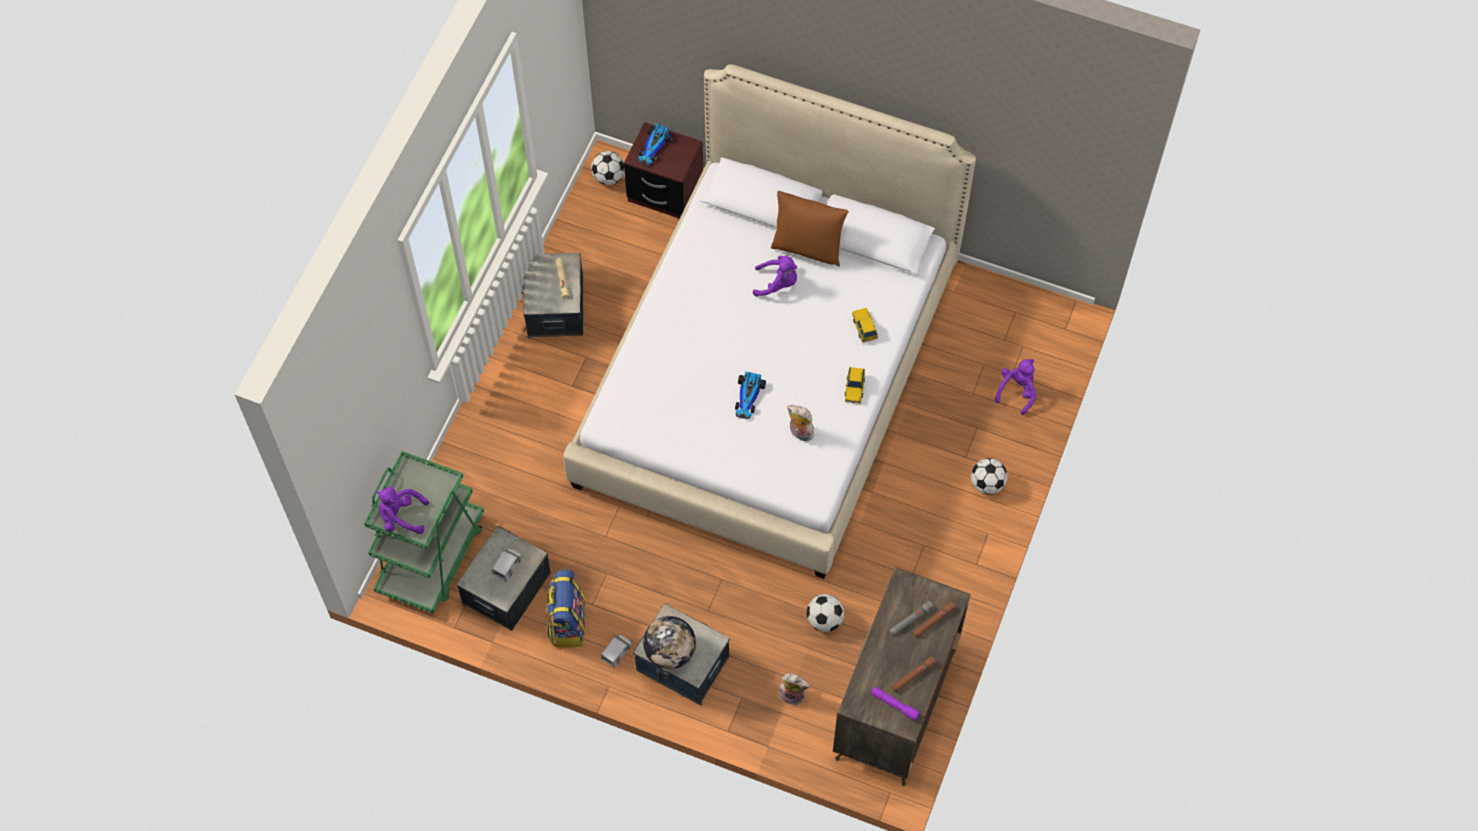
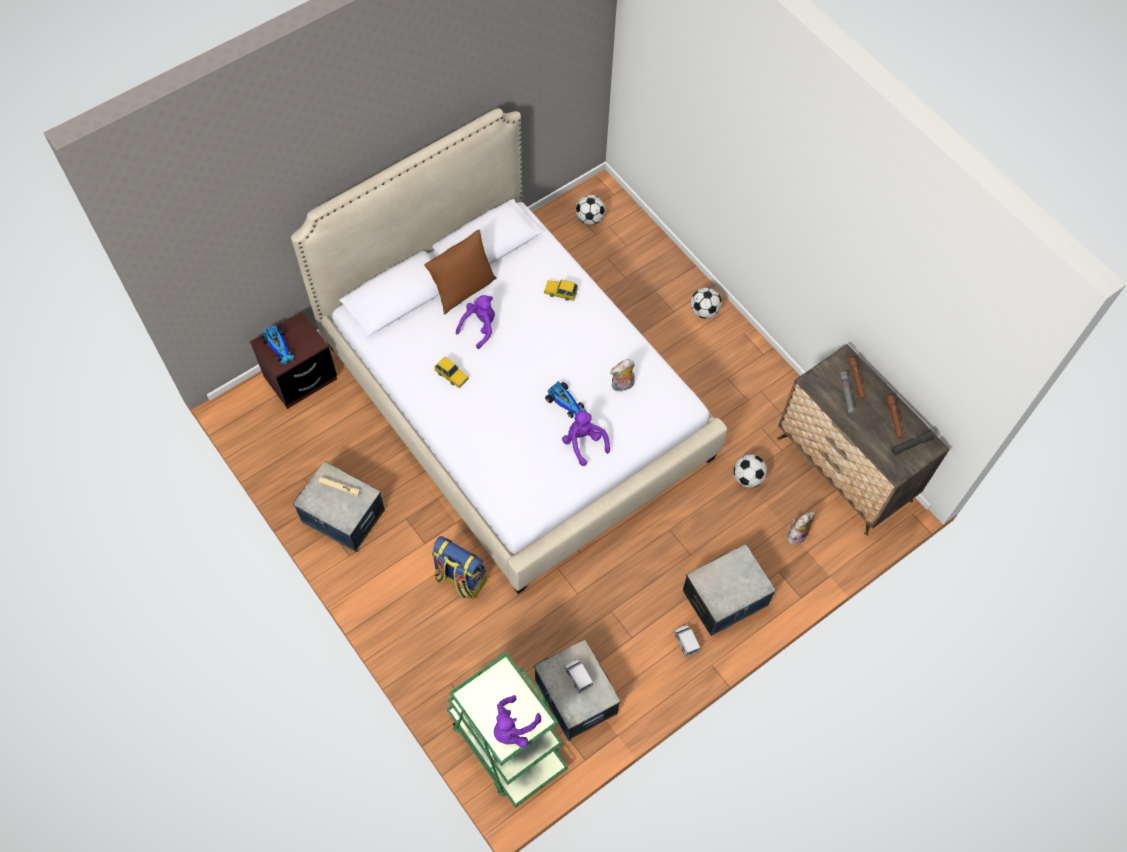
camera: 60 degrees left, 0 degrees up
(567, 623) = (636, 666): backpack -> backpack (460, 578)
(608, 177) = (254, 410): football -> football (589, 218)
(670, 652) = (732, 594): globe -> none
(854, 388) = (608, 328): toy car -> toy car (452, 375)
(894, 705) = (911, 445): purple flashlight -> grey flashlight
(1017, 391) = (642, 250): purple plush toy -> purple plush toy (584, 443)

